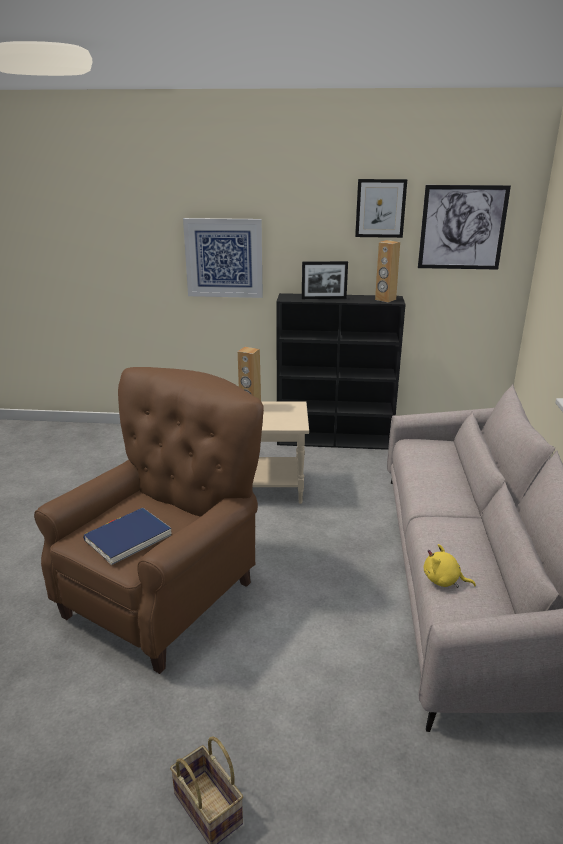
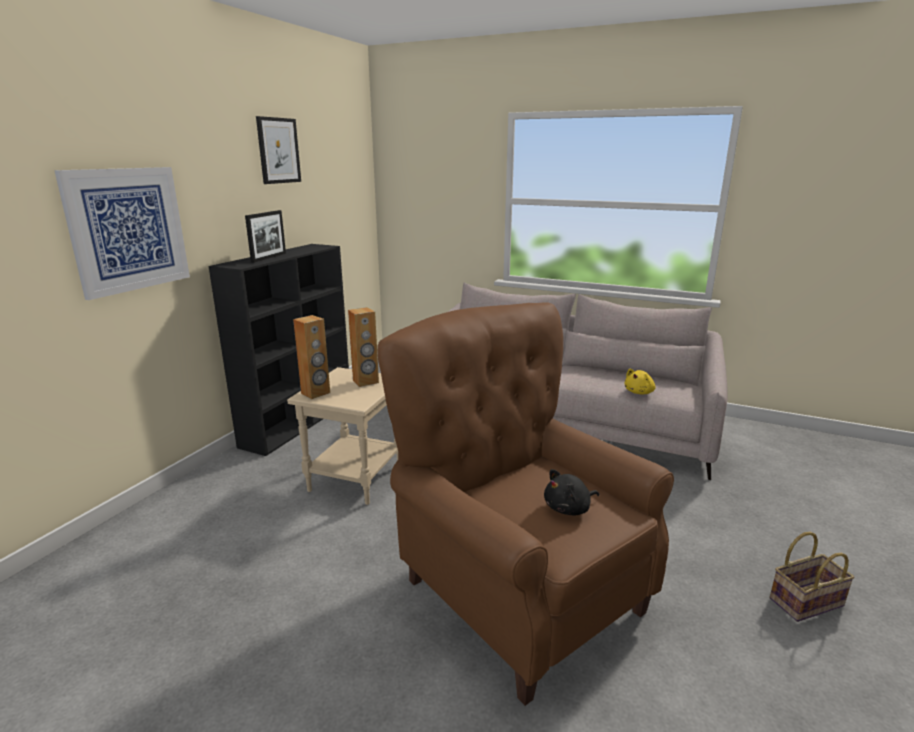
camera: 70 degrees left, 5 degrees down
(128, 538) = (569, 509): blue book -> black plush toy
(385, 299) = (314, 247): brown speaker -> brown speaker (366, 382)
(462, 227) = (335, 169): picture -> none

